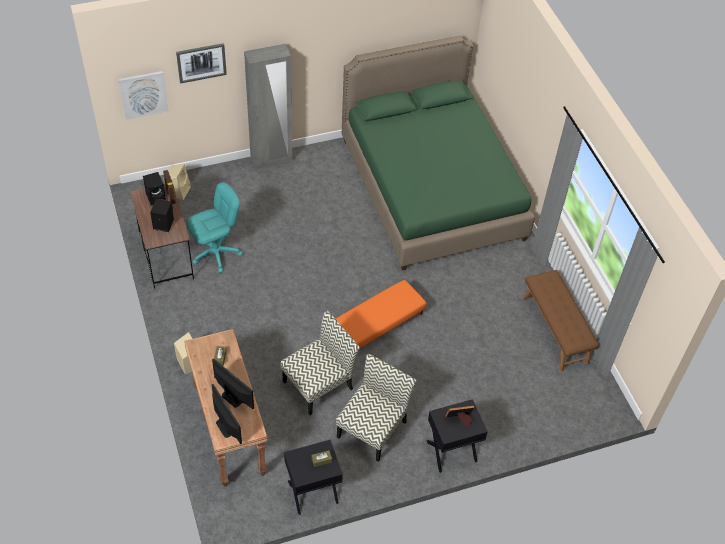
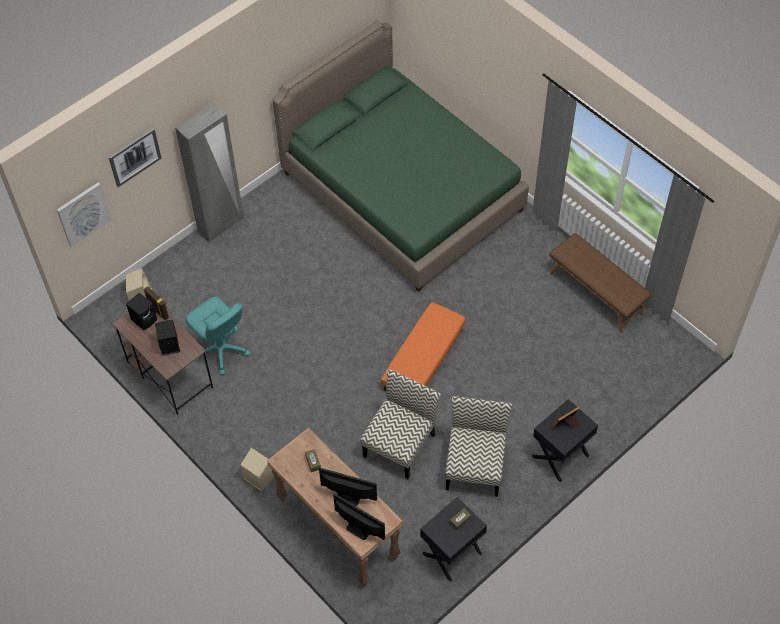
camera: 20 degrees left, 5 degrees up
(216, 253) = (221, 350): turquoise office chair -> turquoise office chair turned 105 degrees clockwise

